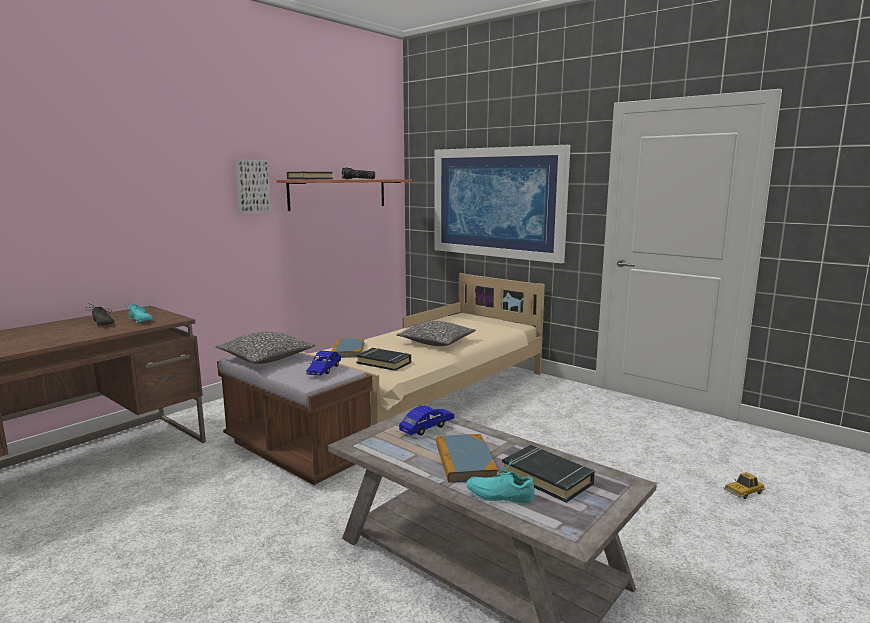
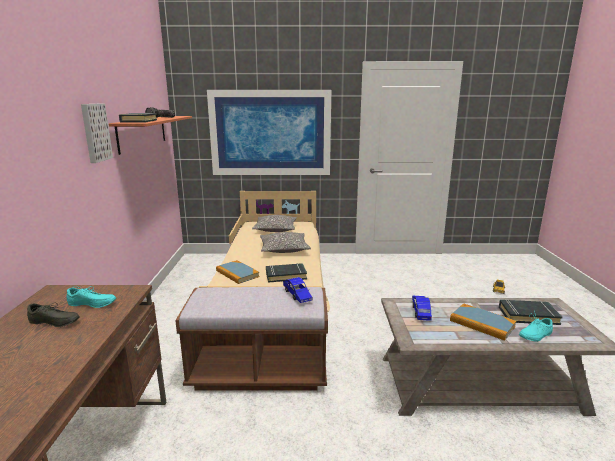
camera: 40 degrees left, 5 degrees up
(266, 358) = (225, 301): pillow -> pillow (275, 229)

